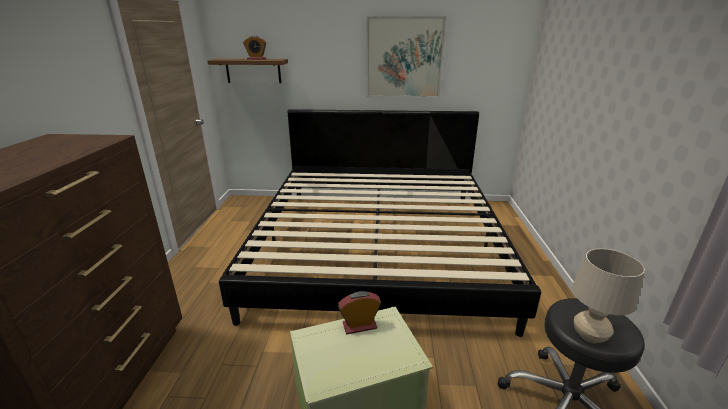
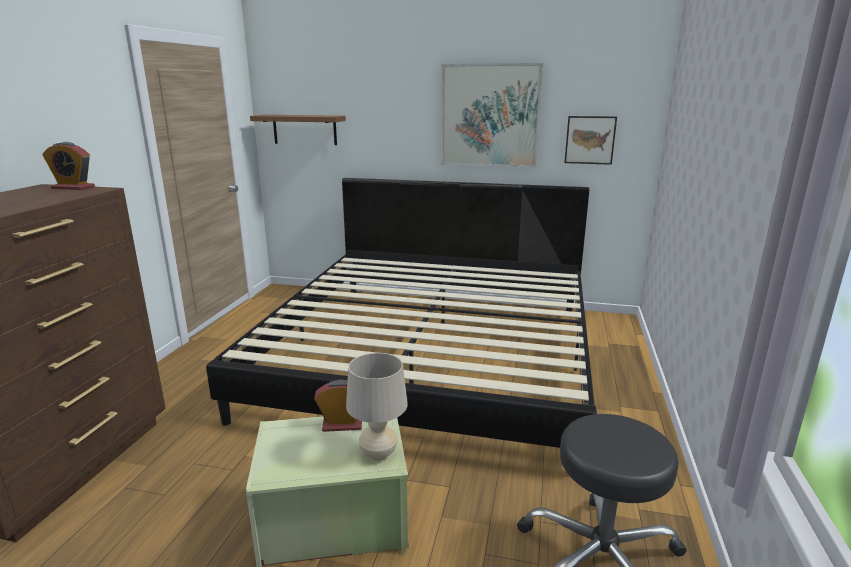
camera: 10 degrees right, 5 degrees down
(256, 59) = (307, 115): alarm clock -> alarm clock (73, 187)
(479, 76) = (590, 140): none -> picture
(589, 336) = (600, 454): beige table lamp -> beige table lamp (378, 453)

